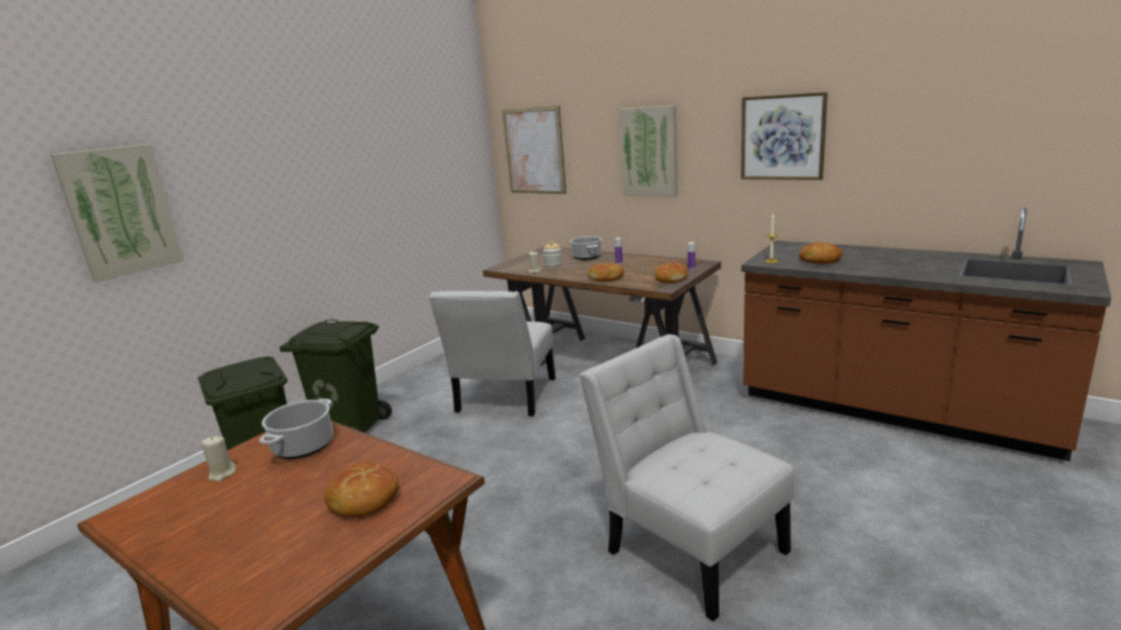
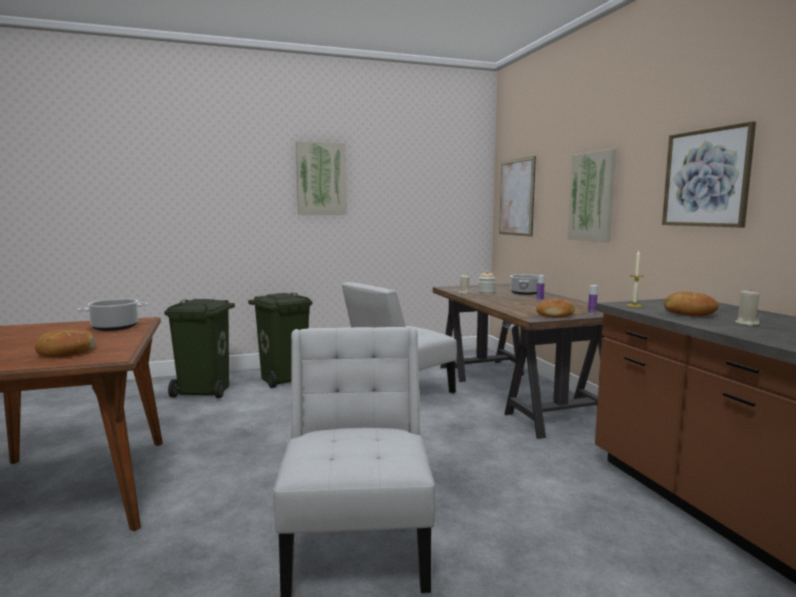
camera: 35 degrees right, 10 degrees down
(120, 211) = (176, 189): picture -> picture (321, 178)
(222, 474) = (64, 327): beige candle -> beige candle (747, 323)
(607, 278) = (504, 305): bread -> none

